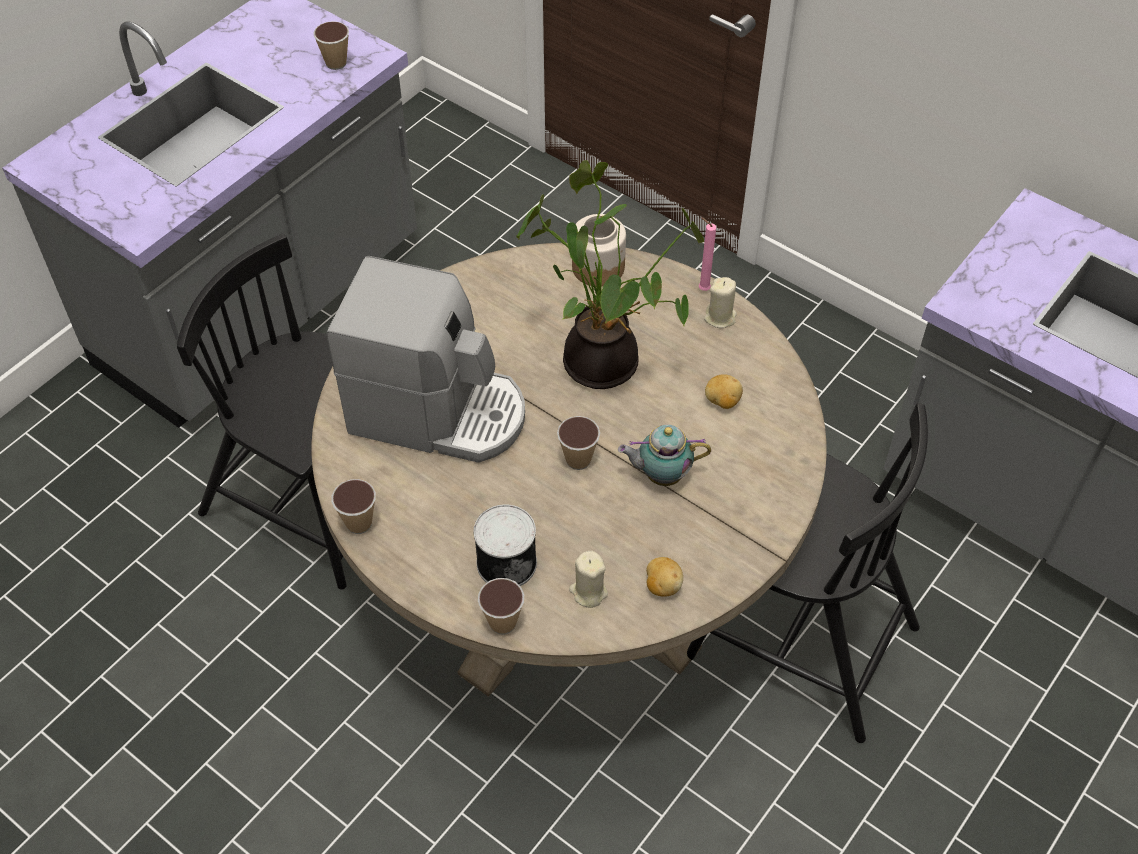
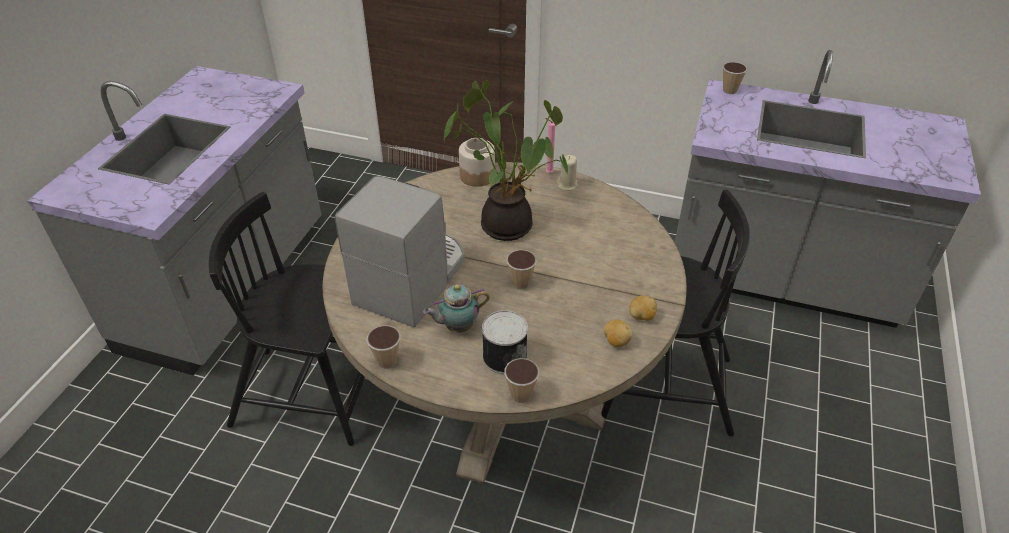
camera: 20 degrees left, 10 degrees down
(336, 63) = (257, 97): cup -> cup (729, 90)
(438, 412) = (412, 279): coffee machine -> coffee machine turned 60 degrees counterclockwise
(588, 592) = (569, 359): beige candle -> none
(661, 475) = (579, 278): teapot -> teapot (457, 327)
(722, 401) = (594, 228): potato -> potato (642, 316)

